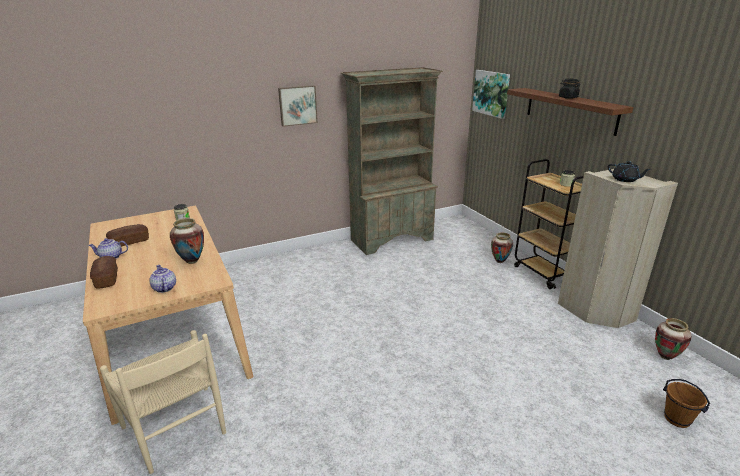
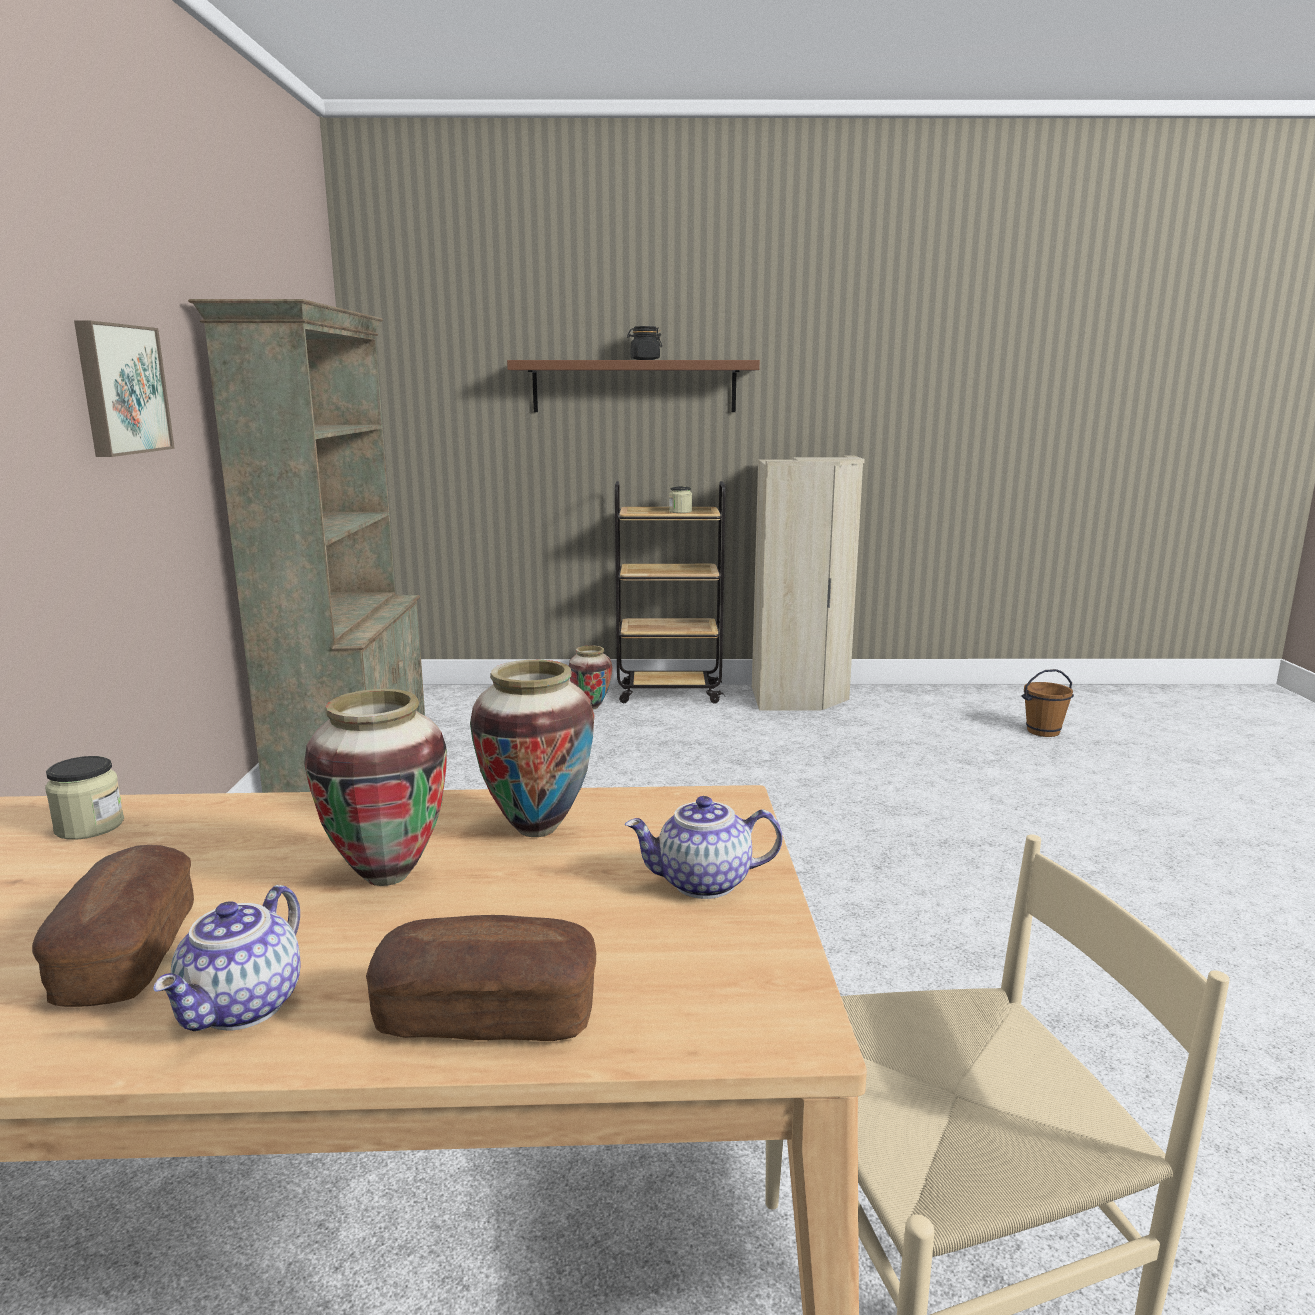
camera: 65 degrees left, 10 degrees down
(491, 93) = (416, 385): picture -> none
(625, 180) = (822, 459): black teapot -> none
(665, 356) = (925, 698): vase -> vase (387, 875)

